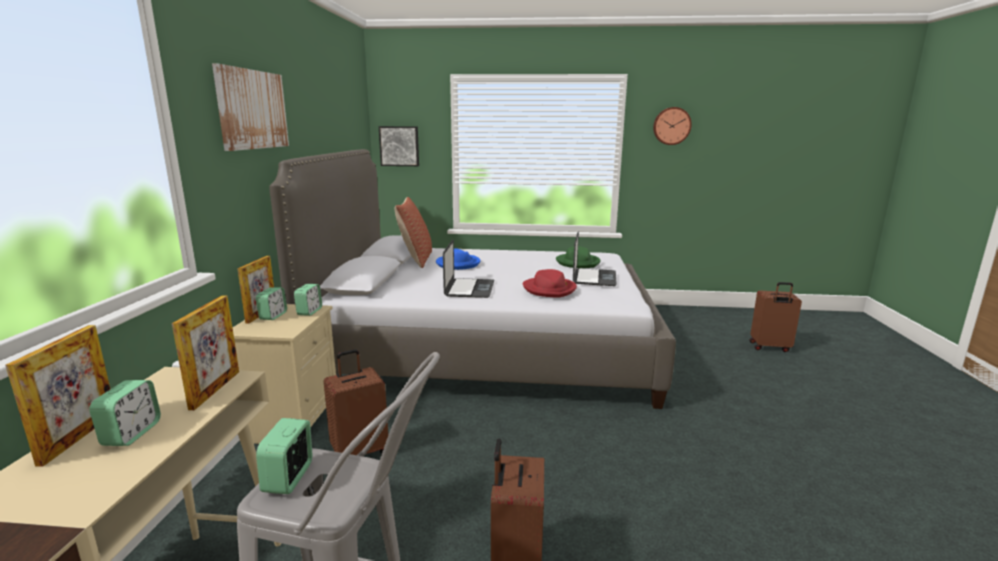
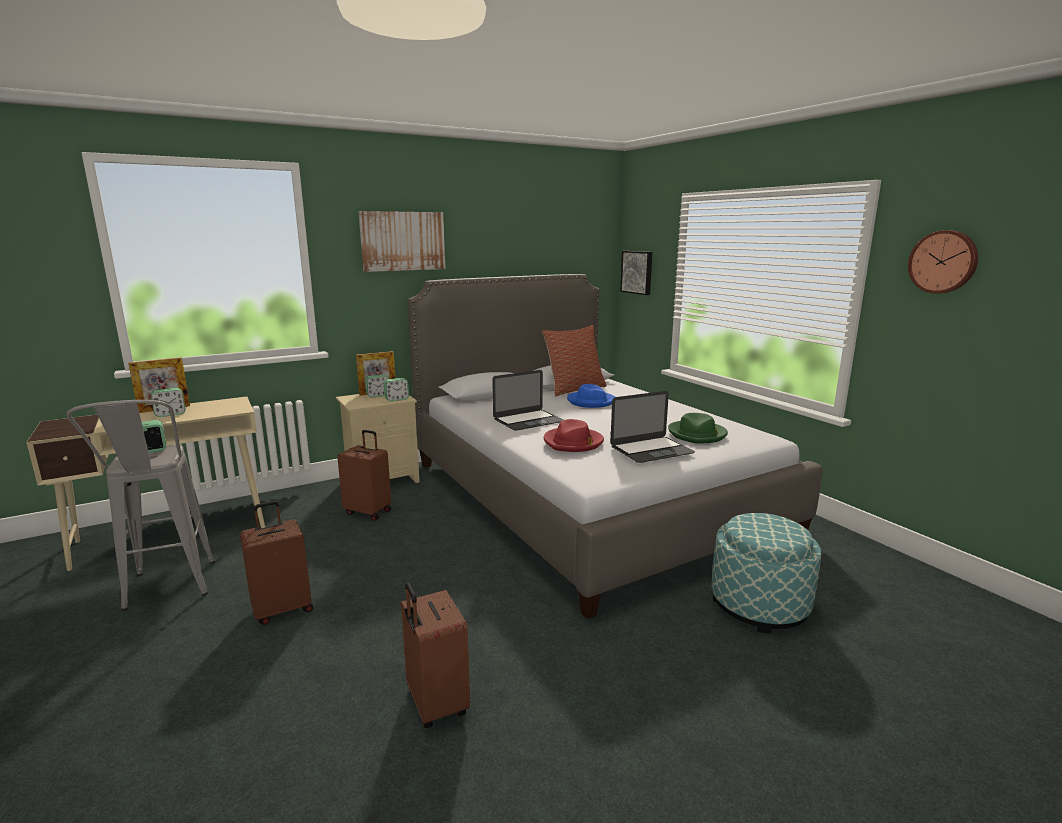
camera: 55 degrees right, 0 degrees up
(215, 389) = (224, 411): picture frame -> none
(685, 354) = (759, 605): none -> ottoman
(769, 347) = (926, 675): brown suitcase -> brown suitcase (435, 704)

